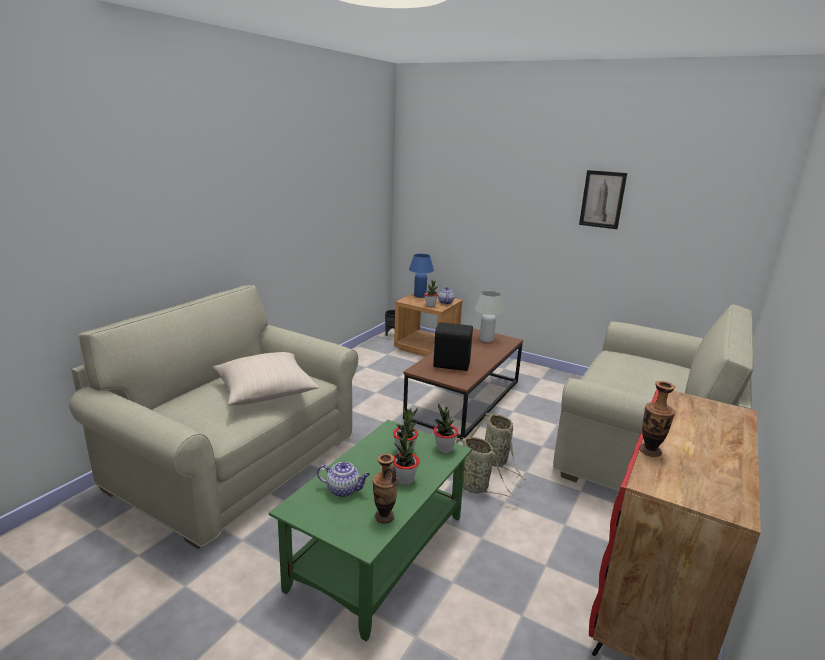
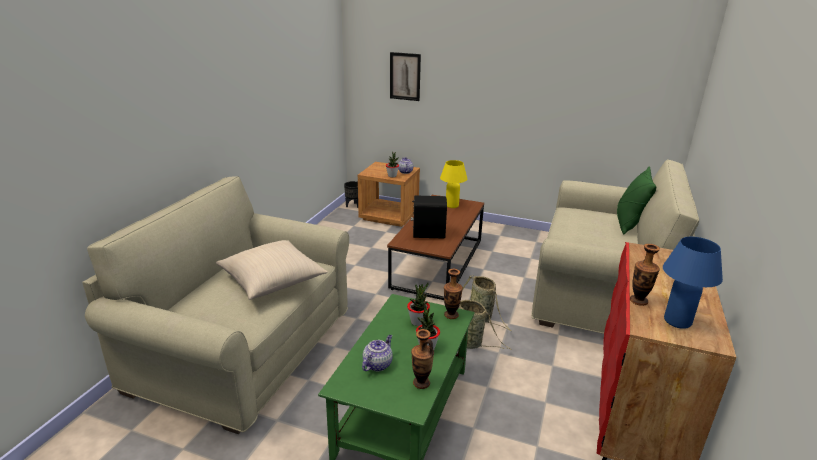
camera: 10 degrees left, 5 degrees up
(344, 490) = (377, 364): teapot -> teapot turned 60 degrees counterclockwise
(420, 296) = (379, 167): blue table lamp -> blue table lamp (677, 321)
(444, 449) = (451, 315): potted plant -> vase
(486, 339) = (452, 205): white table lamp -> yellow table lamp
(602, 199) = (548, 68): picture -> picture (405, 76)
(680, 374) = (628, 224): none -> green pillow

